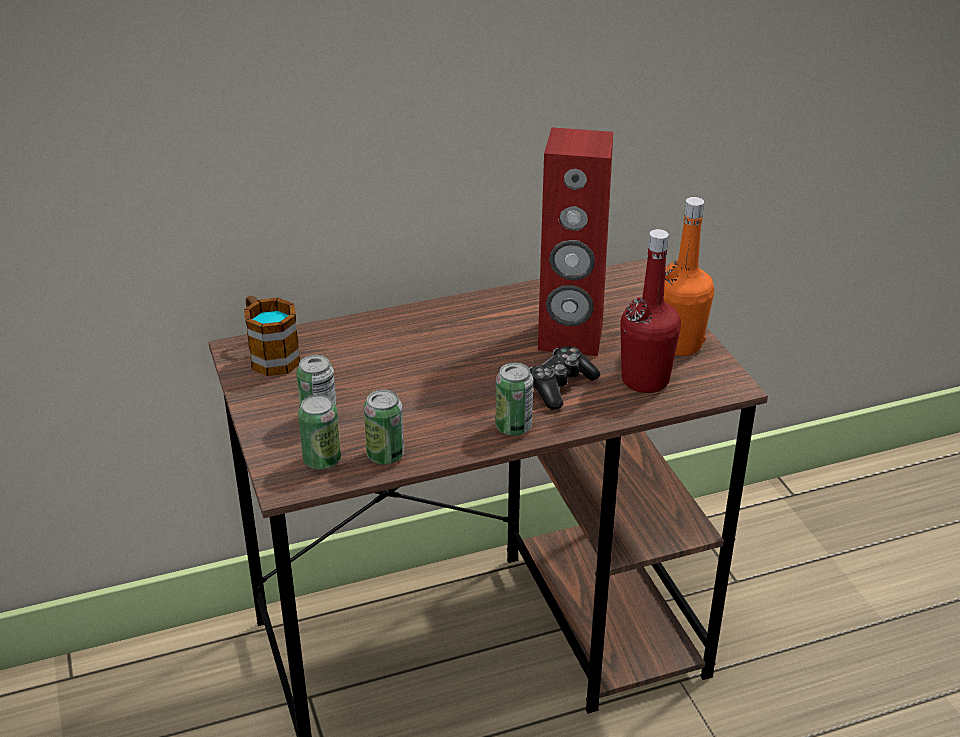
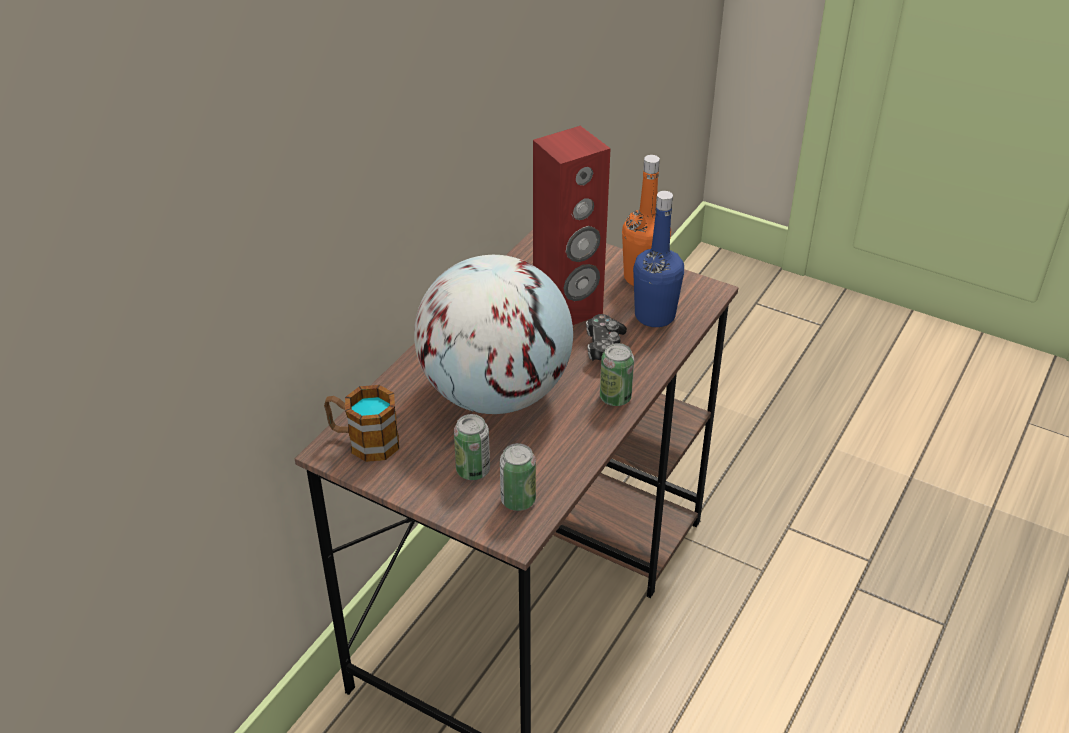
camera: 40 degrees left, 5 degrees up
(385, 455) = (557, 469): can -> none
(416, 372) = (495, 393): none -> globe
(645, 380) = (654, 316): red bottle -> blue bottle

